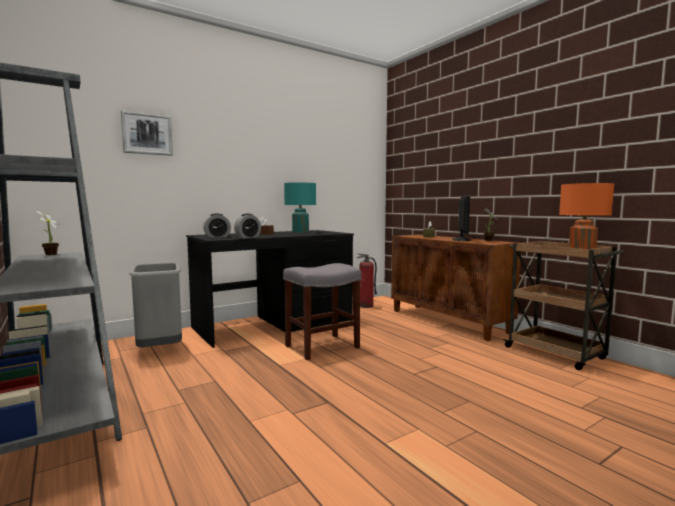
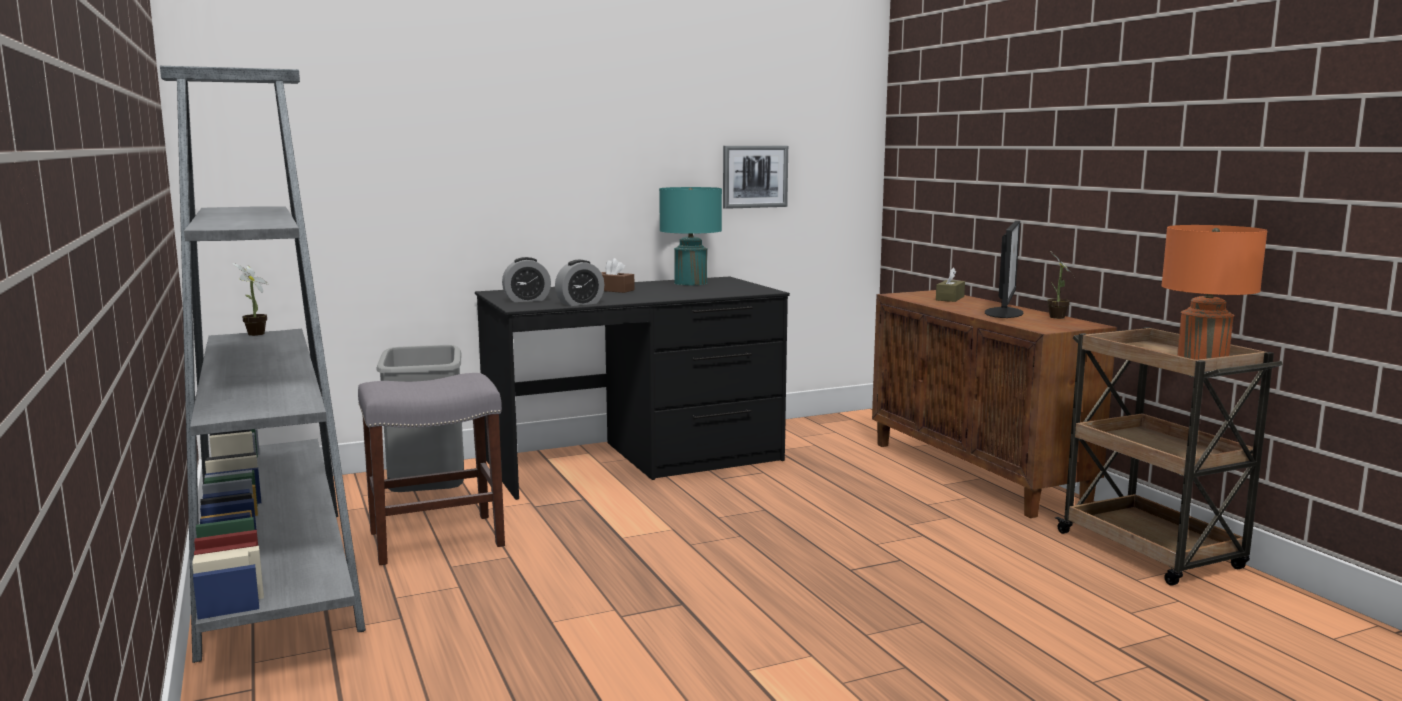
camera: 10 degrees right, 5 degrees up
(147, 134) = (406, 109): picture -> picture (754, 176)
(321, 347) = (706, 510): grey stool -> grey stool (434, 539)
(366, 306) = (825, 431): fire extinguisher -> none

